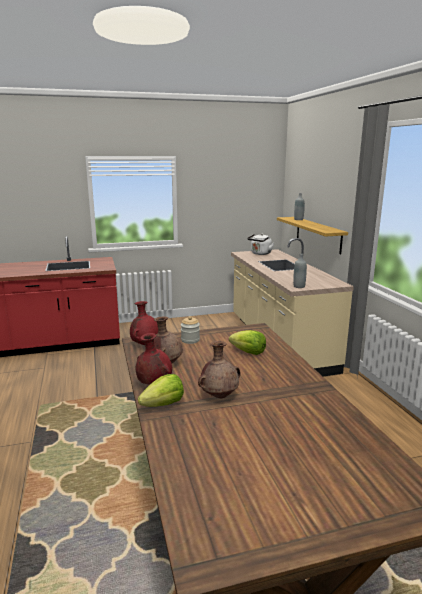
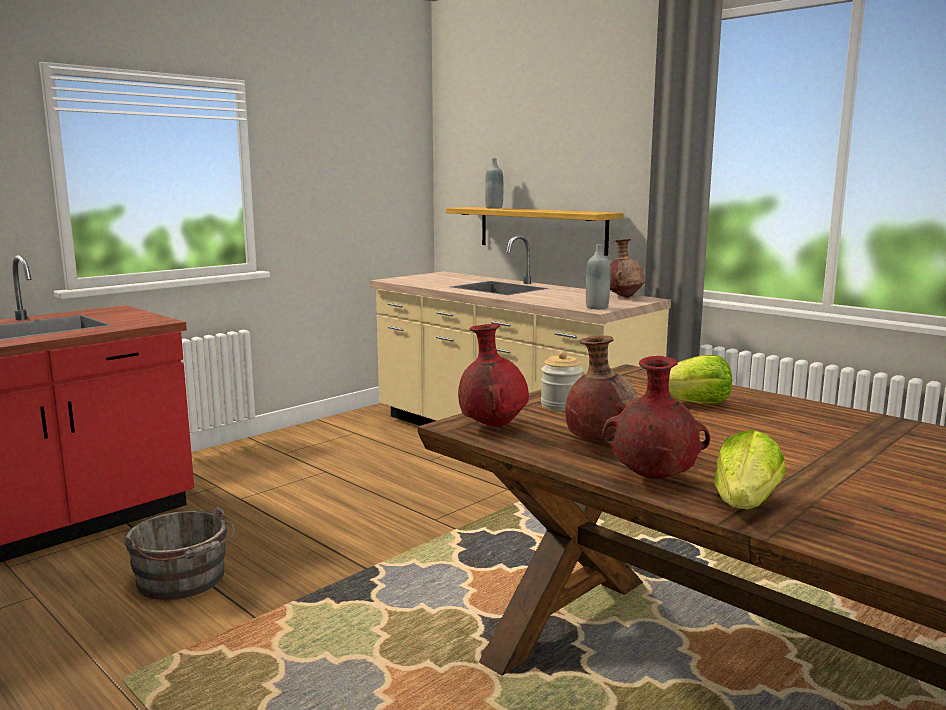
camera: 30 degrees left, 5 degrees down
(89, 375) = (184, 580): none -> grey bucket
(219, 396) = (799, 468): brown vase -> brown vase (624, 297)
(260, 254) = (429, 278): white kettle -> none

